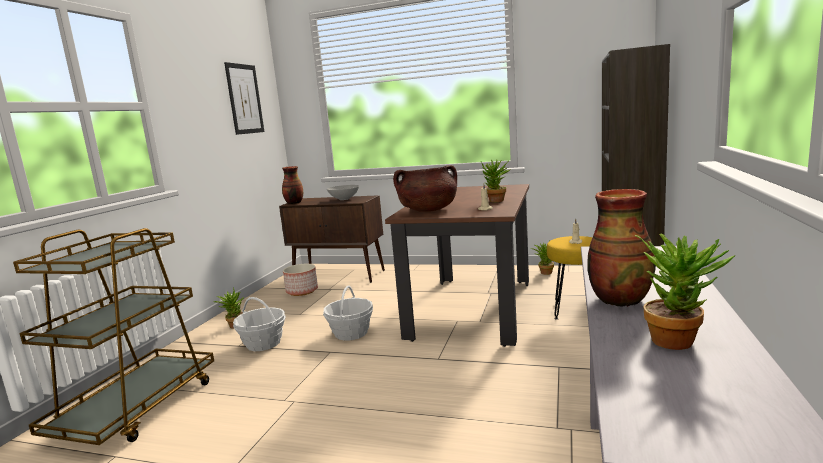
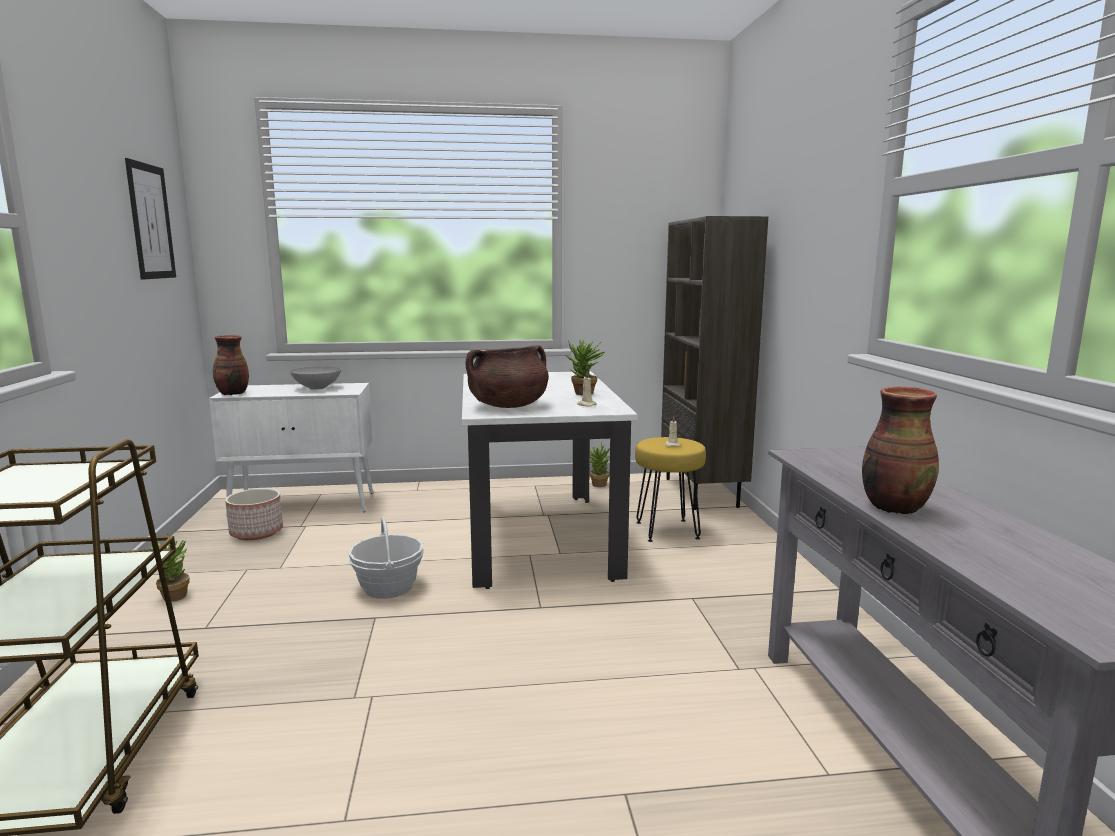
camera: 25 degrees left, 0 degrees up
(263, 343) = (250, 619): basket -> none
(340, 276) = (305, 505): brown cabinet -> white cabinet
(472, 308) = (538, 536): brown dining table -> white dining table
(679, 340) = (1001, 542): potted plant -> none

